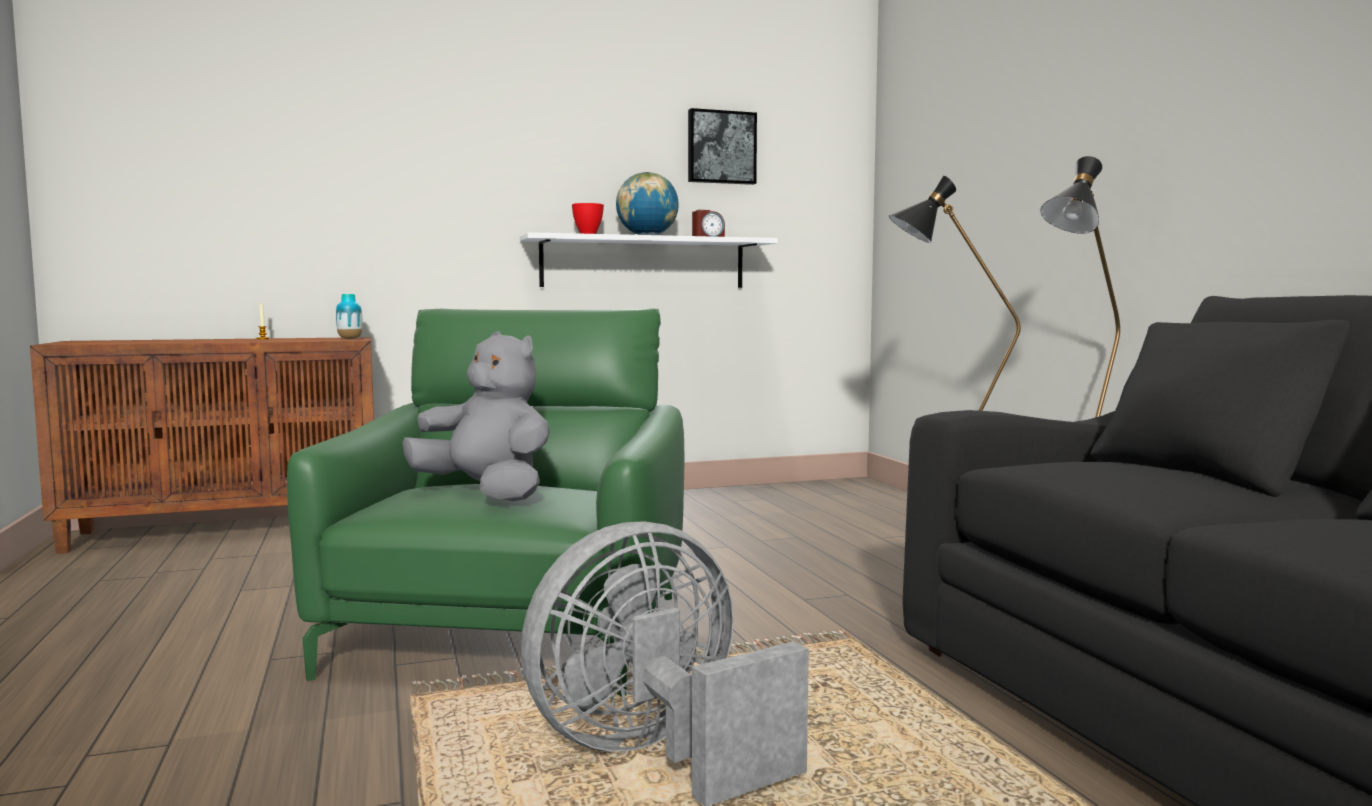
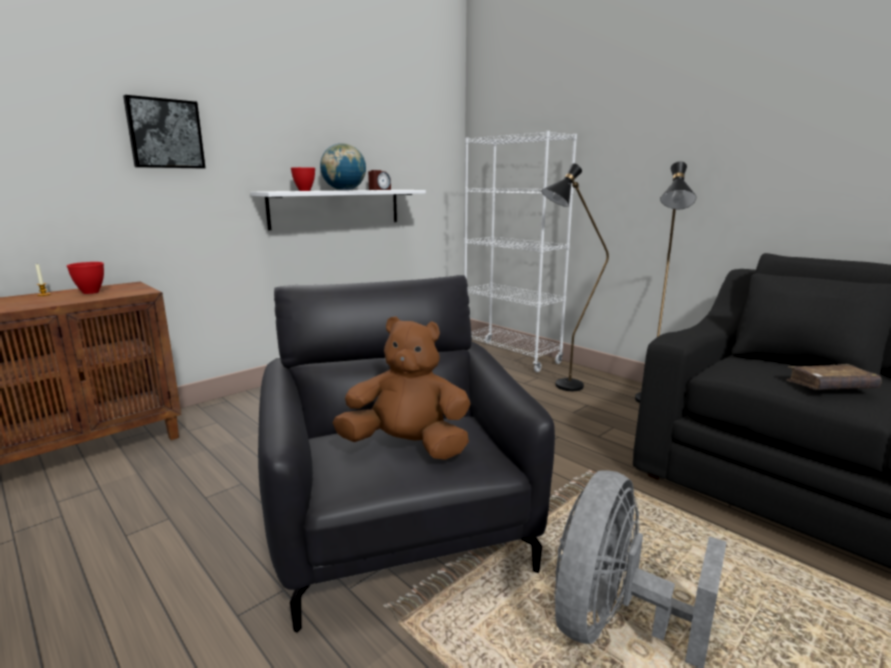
camera: 25 degrees left, 10 degrees up
(304, 339) = (89, 292): none -> red bowl
(350, 338) = (133, 288): vase -> none
(486, 494) = (407, 447): grey plush toy -> brown plush toy
(510, 635) = (400, 529): green armchair -> black armchair
(721, 147) = (381, 124): picture -> picture (165, 134)
(904, 509) = (511, 356): none -> white bookcase
(1153, 483) = (830, 387): none -> brown book

